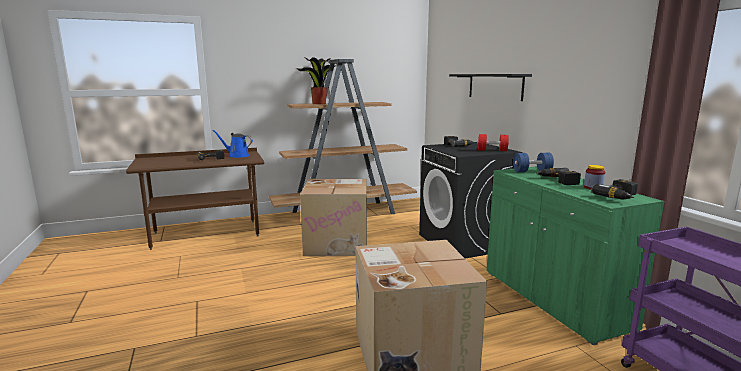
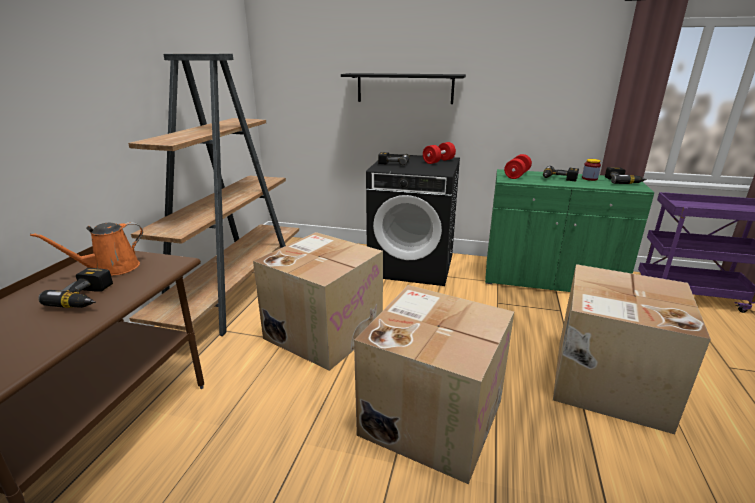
camera: 55 degrees left, 10 degrees up
(237, 156) = (111, 269): blue watering can -> orange watering can
(293, 293) = (431, 415): none -> cardboard box
(318, 103) = (184, 135): potted plant -> none
(532, 171) = (517, 175): blue dumbbell -> red dumbbell

